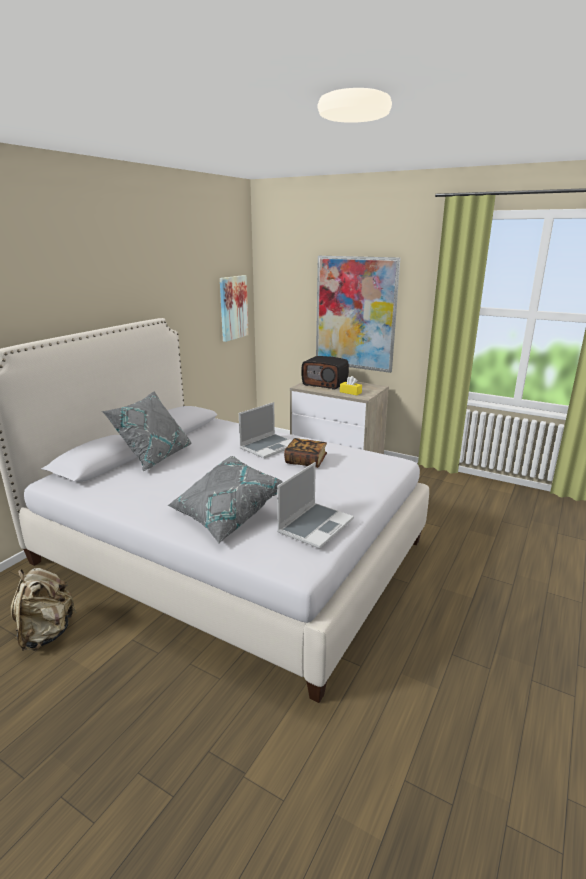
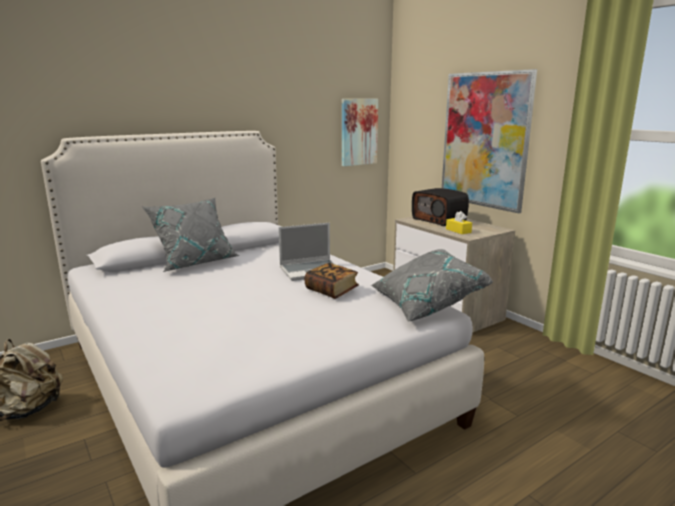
camera: 25 degrees right, 5 degrees down
(226, 515) = (182, 325): grey pillow -> grey pillow (425, 304)
(315, 525) = (251, 356): laptop -> none

